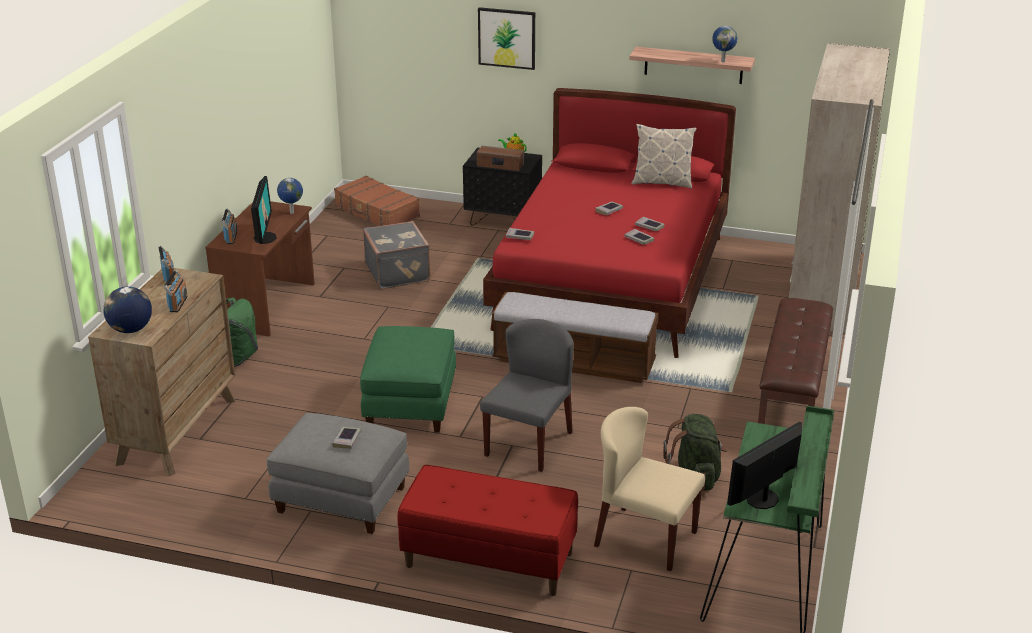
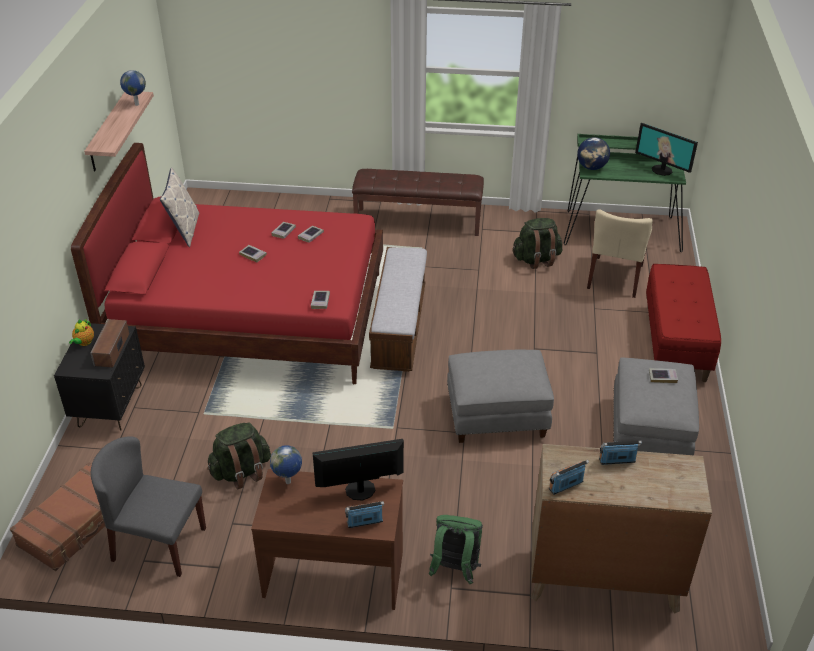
camera: 100 degrees left, 10 degrees up
(130, 330) = (683, 482): globe -> globe (591, 167)
(398, 272) = (241, 472): grey suitcase -> green backpack
(411, 404) = (497, 415): green ottoman -> grey ottoman
(507, 38) = (28, 238): picture -> none
(528, 443) = (528, 340): grey chair -> grey chair (158, 544)
(824, 291) = (257, 207): beige wardrobe -> none

